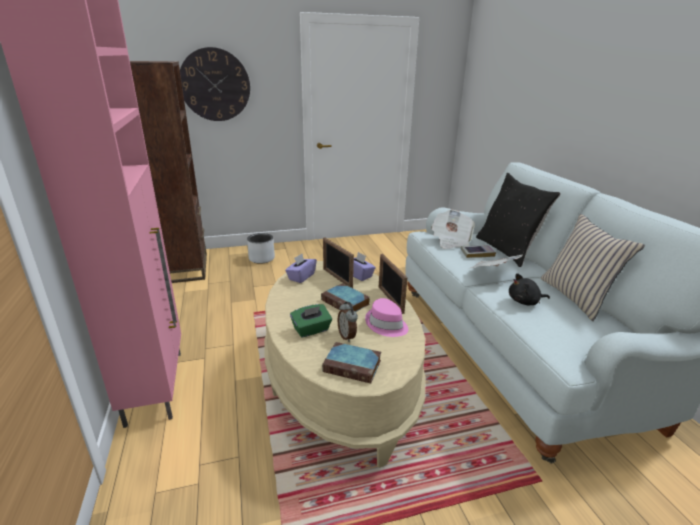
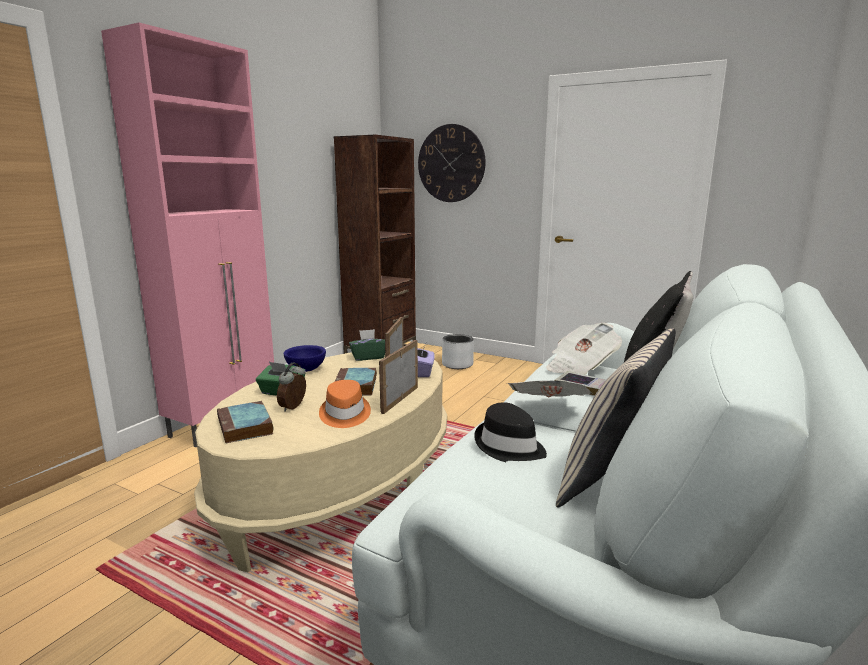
camera: 45 degrees right, 10 degrees down
(283, 305) = (306, 369): none -> blue bowl
(301, 277) = (368, 357): purple tissue box -> green tissue box
(386, 325) = (344, 414): pink hat -> orange hat
(525, 302) = (509, 447): black plush toy -> black hat

